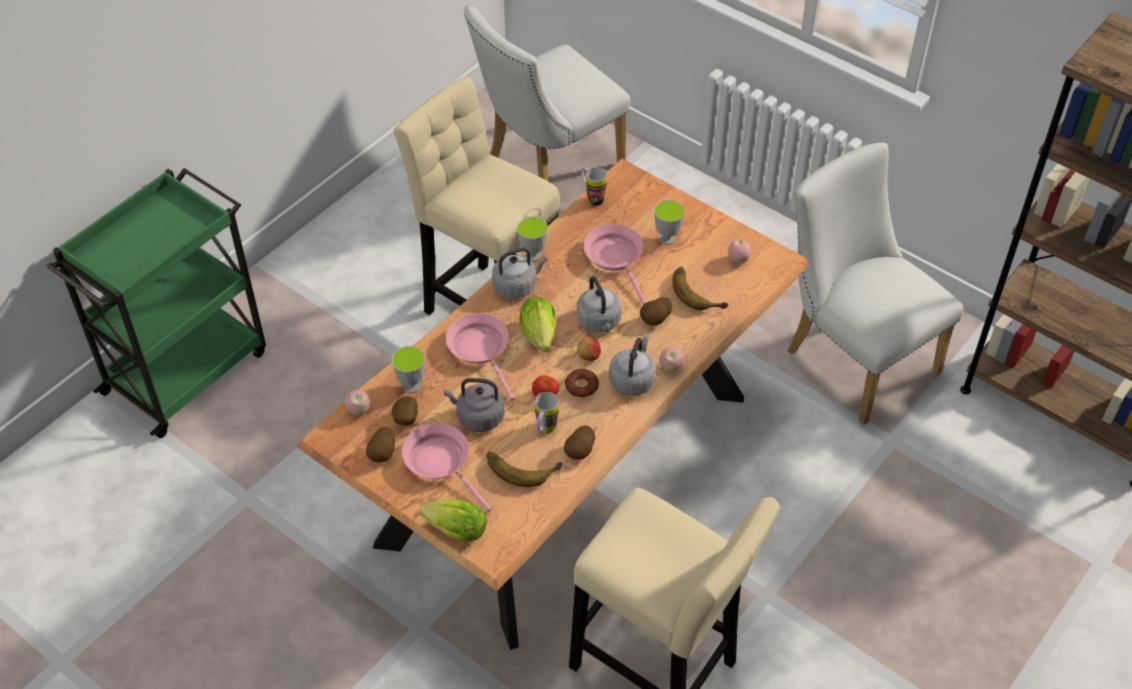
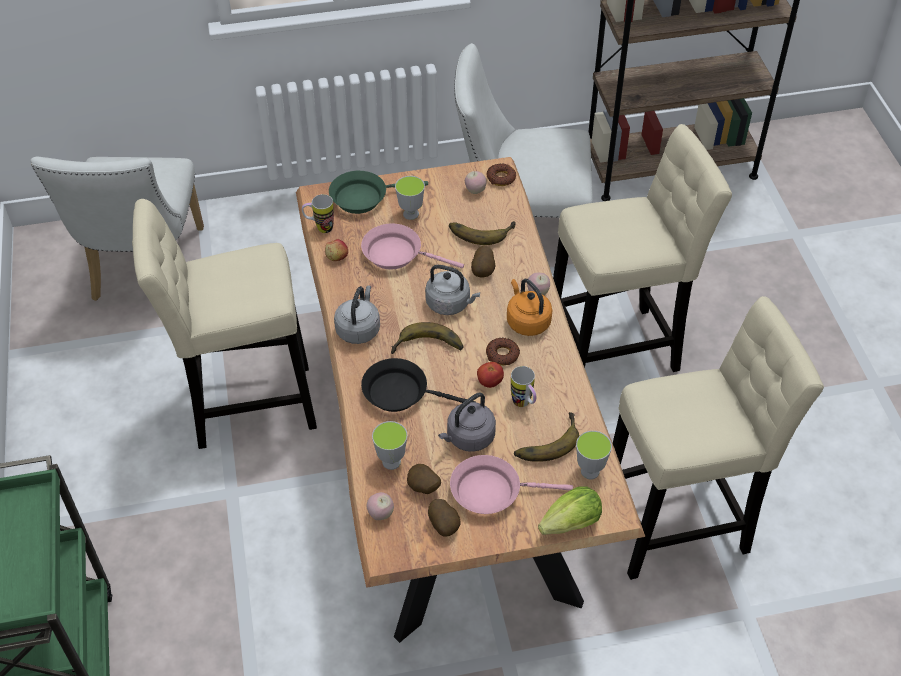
camera: 50 degrees left, 0 degrees up
(481, 350) = (401, 393): pink frying pan -> black frying pan
(533, 255) = (338, 299): cup -> cup (590, 471)
(540, 338) = (428, 349): lettuce -> banana
(580, 452) = (566, 396): potato -> none
(588, 355) = (476, 331): apple -> apple (337, 257)
(632, 380) = (527, 321): grey kettle -> orange kettle
(652, 200) = (363, 197): none -> green frying pan
(772, 266) = (501, 178): none -> donut
(800, 510) = (619, 349): none -> beige stool

